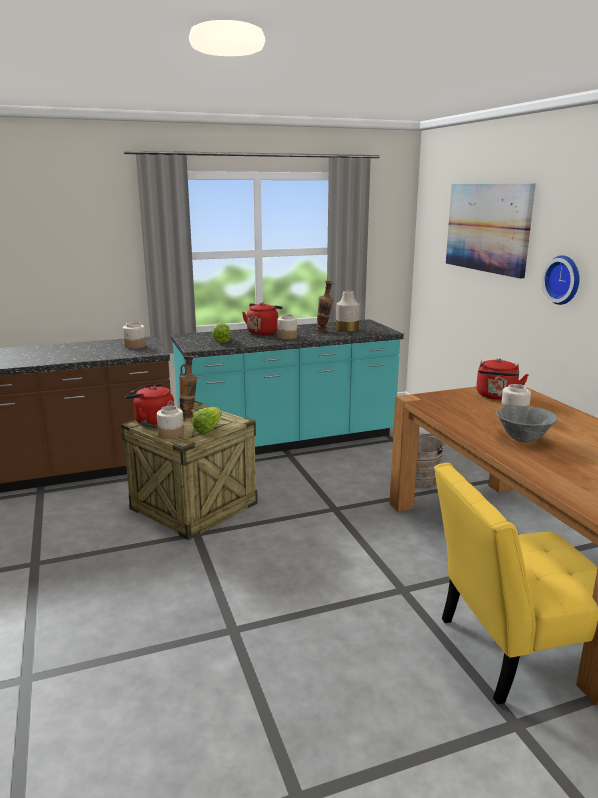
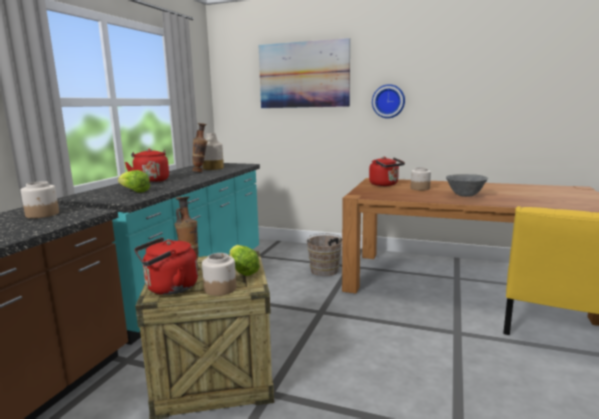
camera: 50 degrees left, 5 degrees down
(287, 337) = (185, 179): jar -> none

